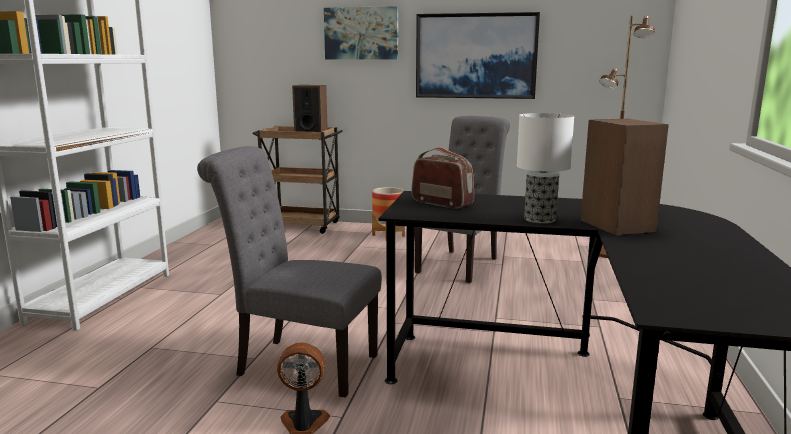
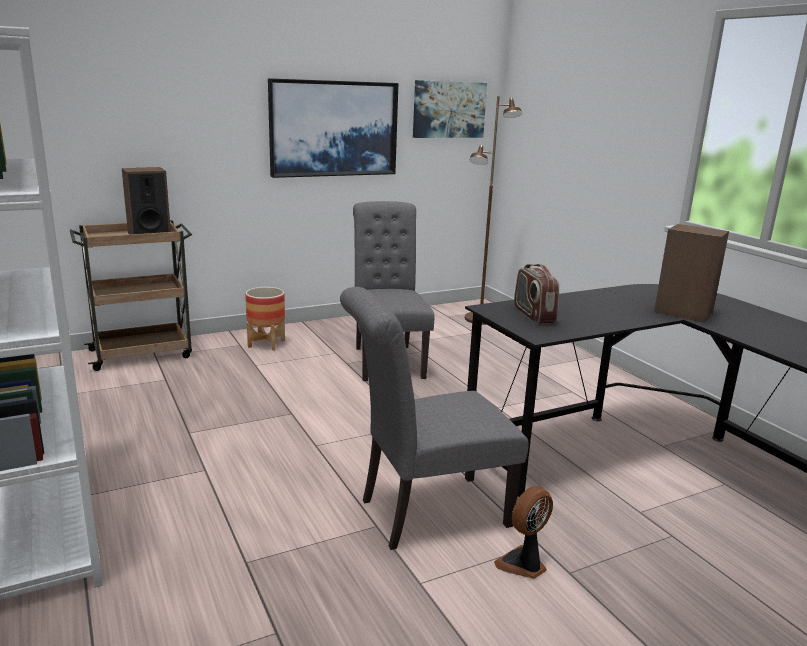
camera: 40 degrees left, 5 degrees up
(361, 33) = (197, 99): picture -> picture (449, 109)
(442, 203) = (533, 315): radio -> radio turned 105 degrees counterclockwise
(541, 219) = (633, 317): table lamp -> none

